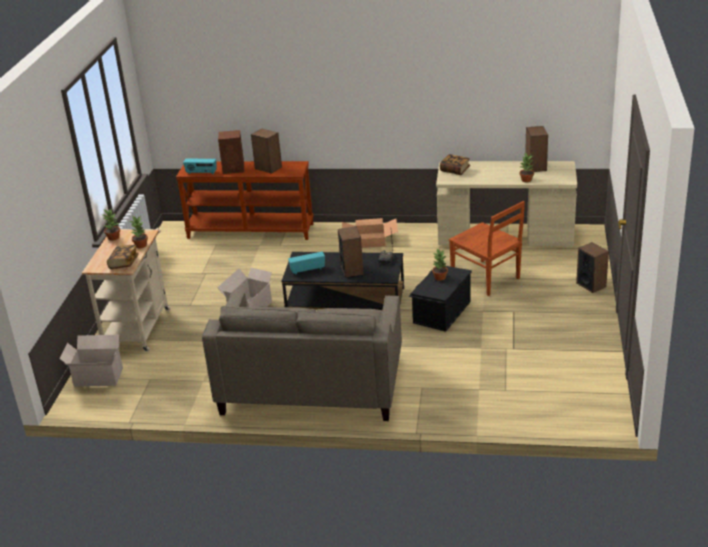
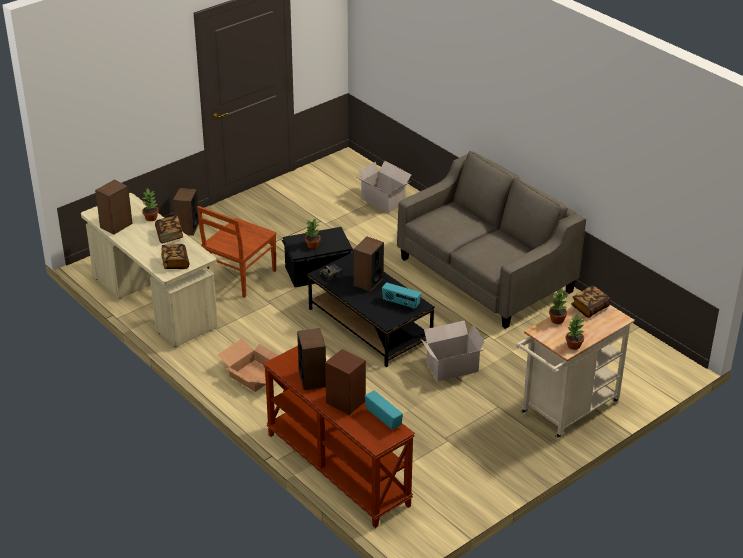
camera: 140 degrees left, 5 degrees up
(97, 377) = (641, 378): cardboard box -> cardboard box (383, 202)
(486, 278) = (240, 277): brown chair -> brown chair turned 150 degrees counterclockwise
(492, 178) = (169, 235): none -> book

